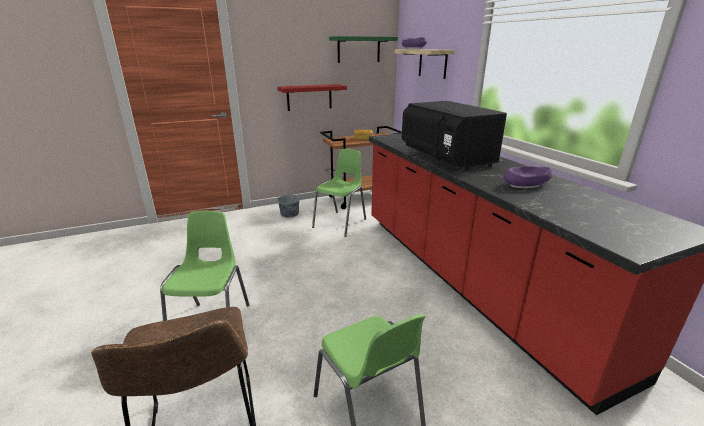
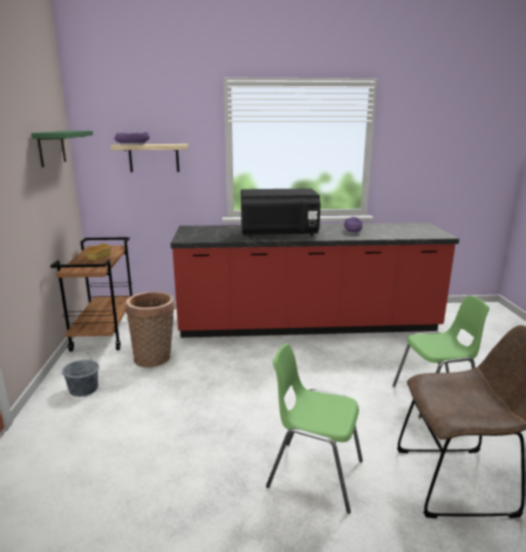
camera: 70 degrees left, 5 degrees down
(309, 97) = (30, 220): red shelf -> none
(341, 223) = (155, 358): green chair -> basket

